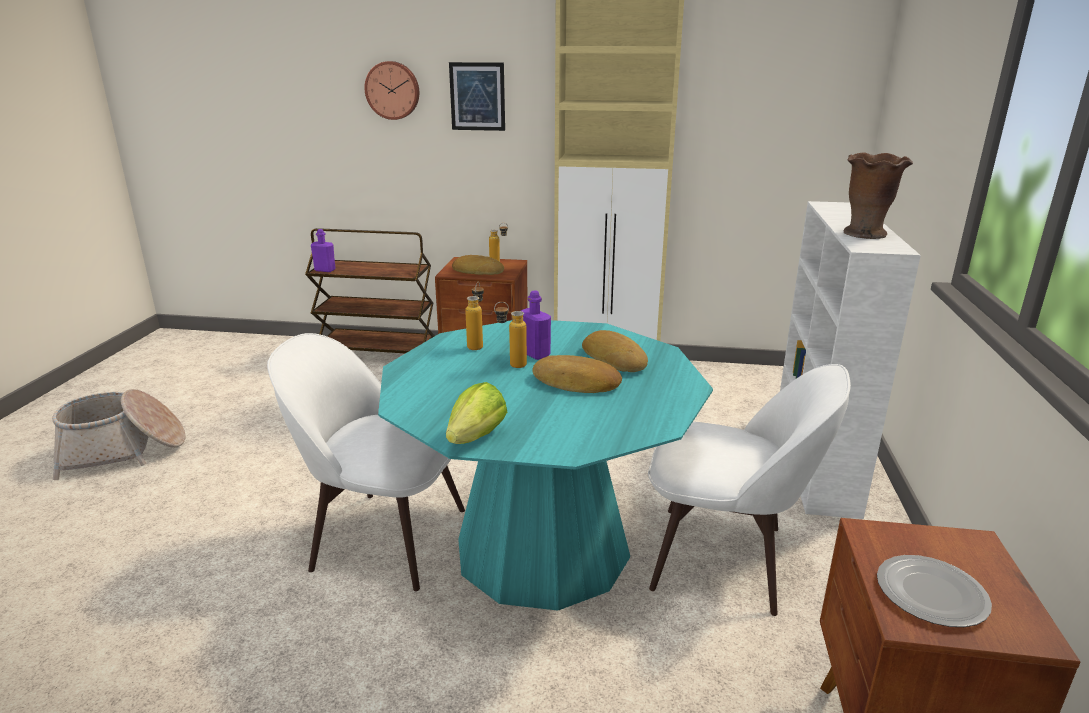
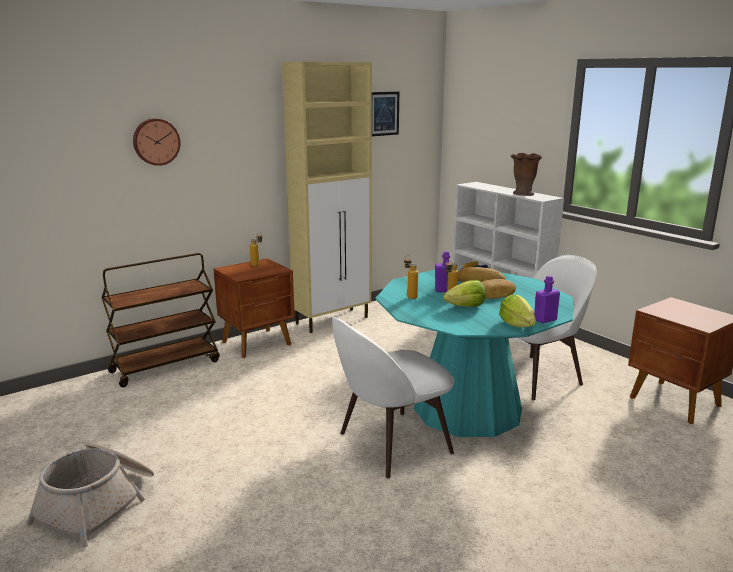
camera: 45 degrees left, 5 degrees down
(325, 270) = (125, 302): purple bottle -> purple bottle (545, 320)
(477, 96) = (223, 141): picture -> picture (384, 113)
(478, 271) = (256, 271): bread -> none
(495, 384) = (466, 306): none -> lettuce
(929, 593) = (693, 318): plate -> none

